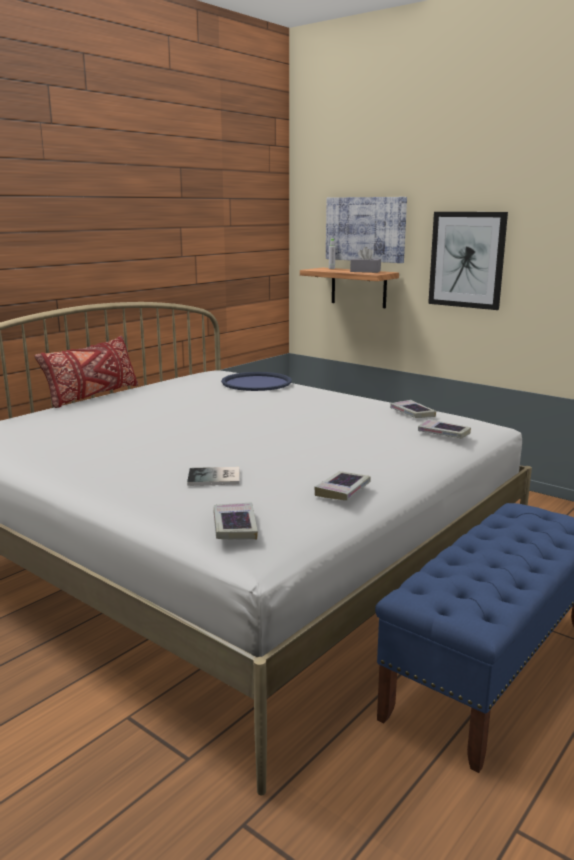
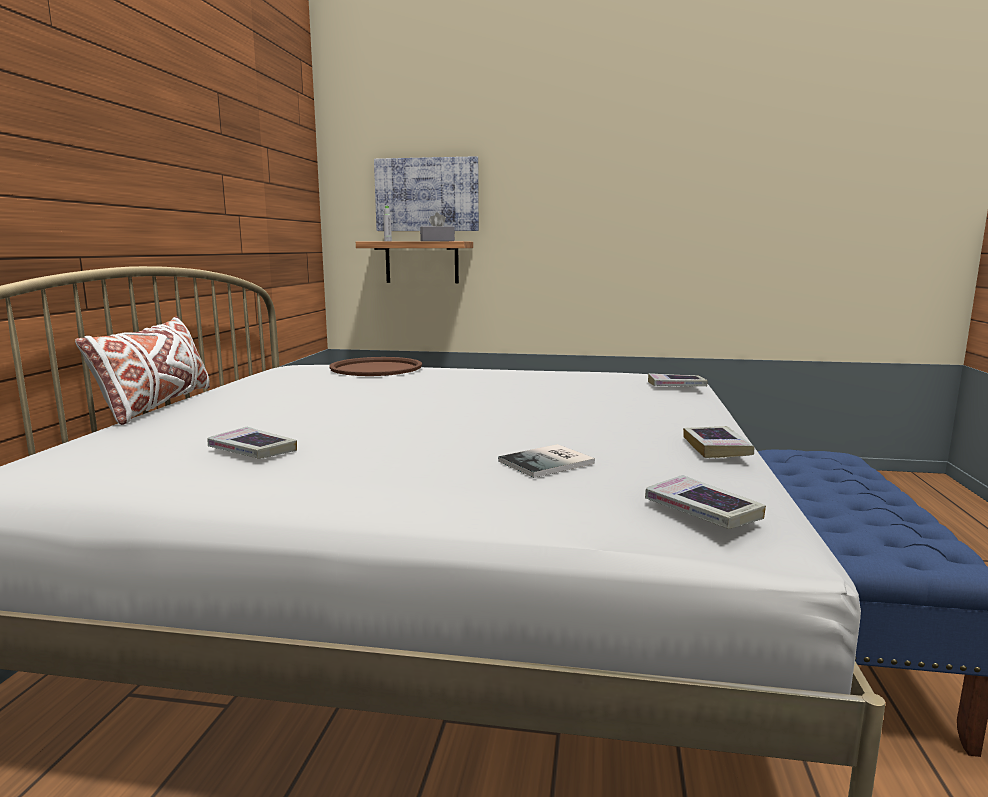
camera: 30 degrees left, 5 degrees down
(92, 395) = (157, 405): red pillow -> white pillow
(256, 383) = (376, 368): blue tray -> brown tray
(412, 413) = (606, 374): book -> book (252, 450)
(467, 260) = (554, 223): picture -> none

